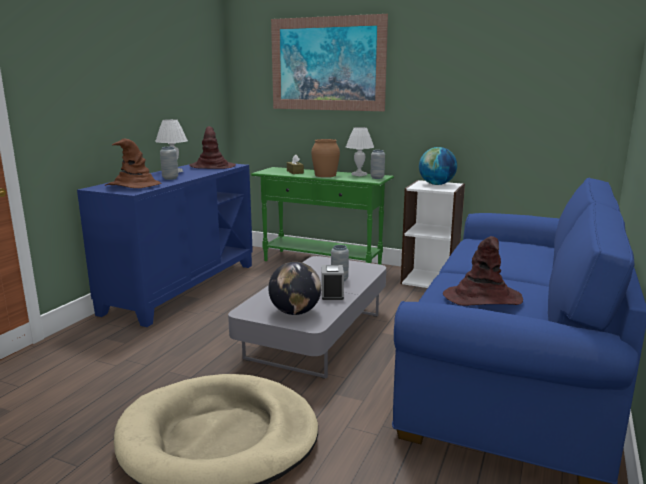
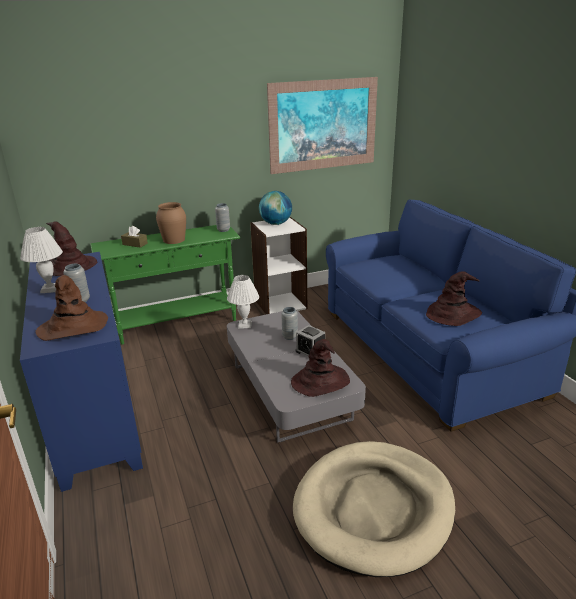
camera: 45 degrees left, 10 degrees up
(295, 312) = (320, 381): globe -> brown hat
(327, 64) = (141, 123): picture -> picture (323, 125)
(359, 175) = (200, 230): white table lamp -> white table lamp (245, 325)

